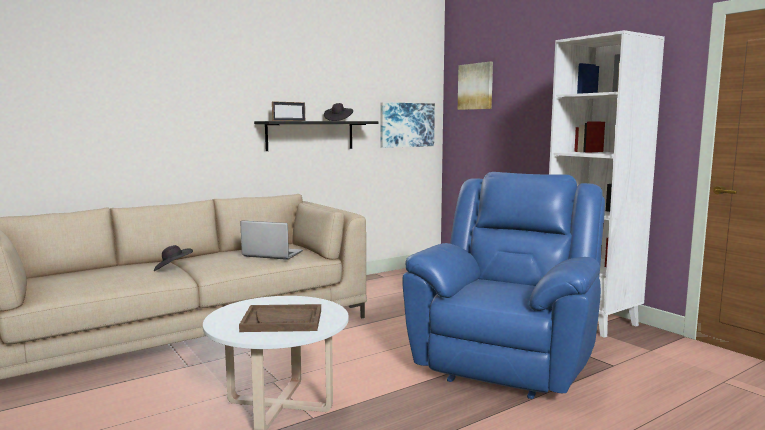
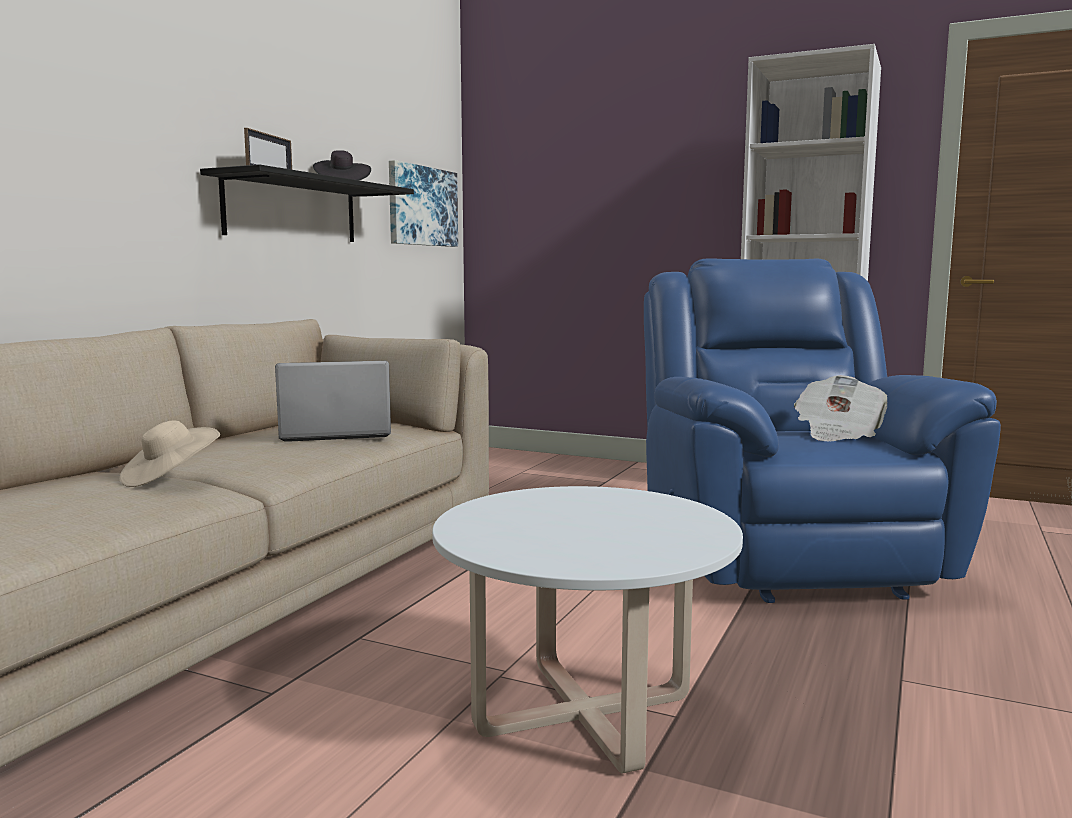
camera: 30 degrees left, 0 degrees up
(173, 269) = (170, 478): black hat -> beige hat
(282, 320) = (615, 528): brown tray -> none
(476, 86) = (534, 145): picture -> none
(517, 289) = (838, 433): none -> newspaper

